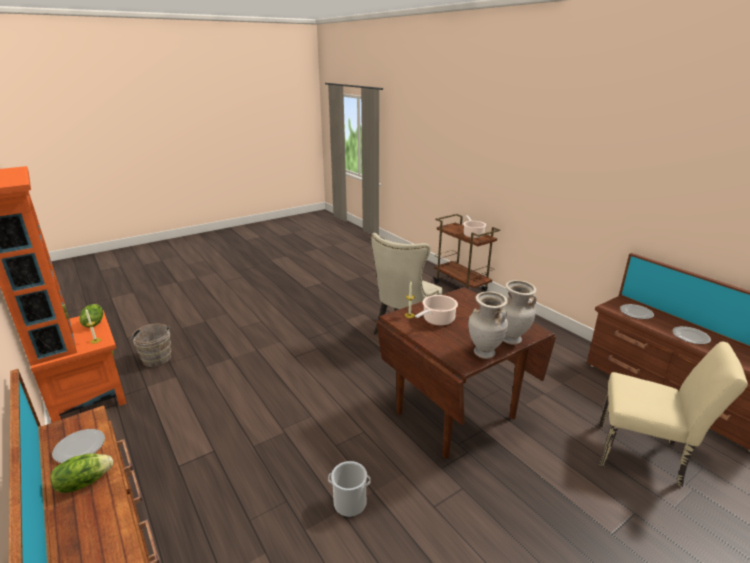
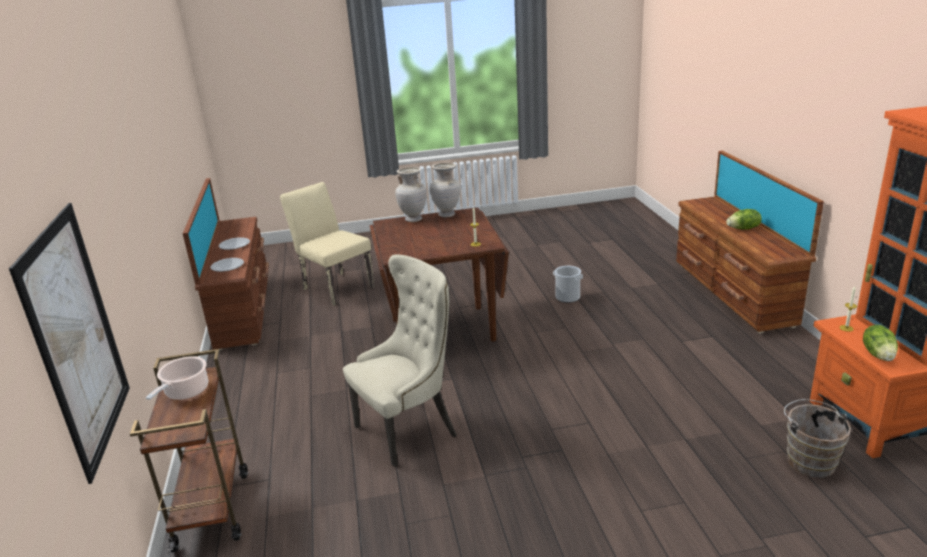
camera: 155 degrees left, 0 degrees up
(80, 447) = (763, 242): plate -> none
(437, 320) = (454, 238): cooking pot -> none
(460, 165) = (78, 338): none -> picture

